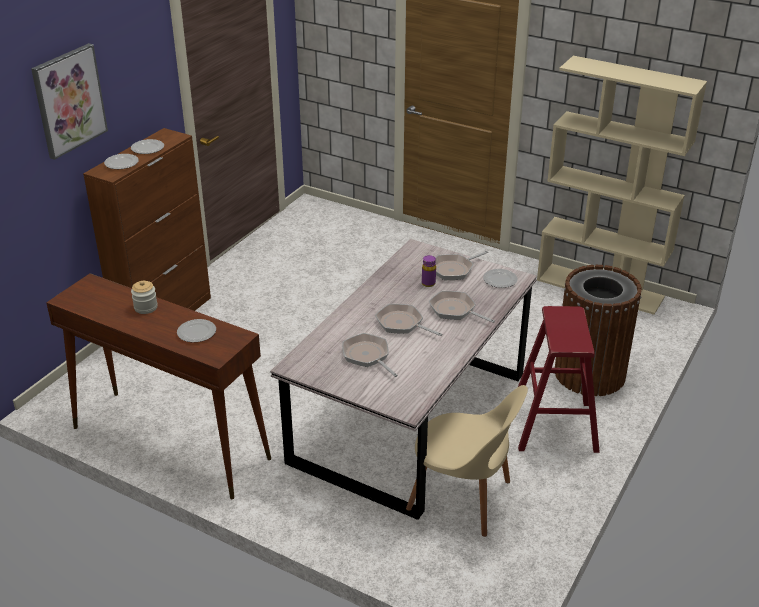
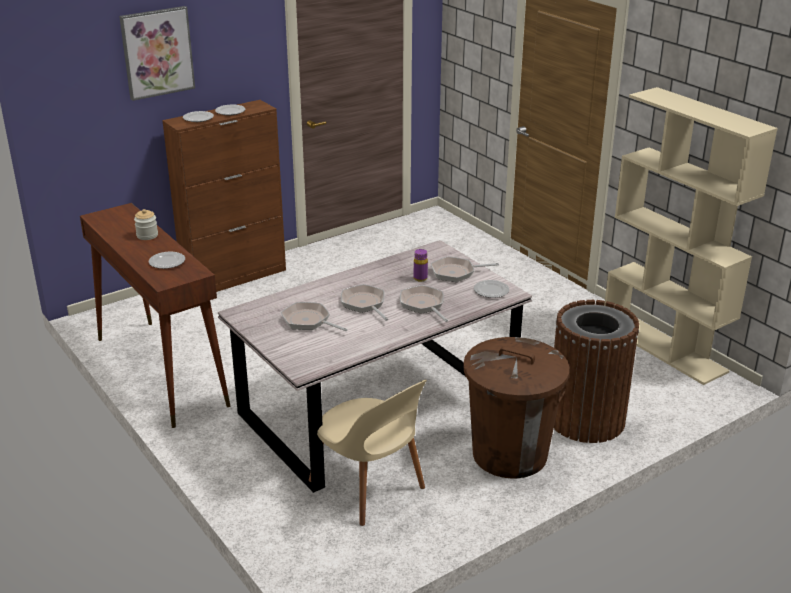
camera: 25 degrees right, 5 degrees down
(367, 356) = (308, 321): frying pan -> frying pan turned 45 degrees counterclockwise
(554, 426) = (510, 454): red stool -> brown trash can

